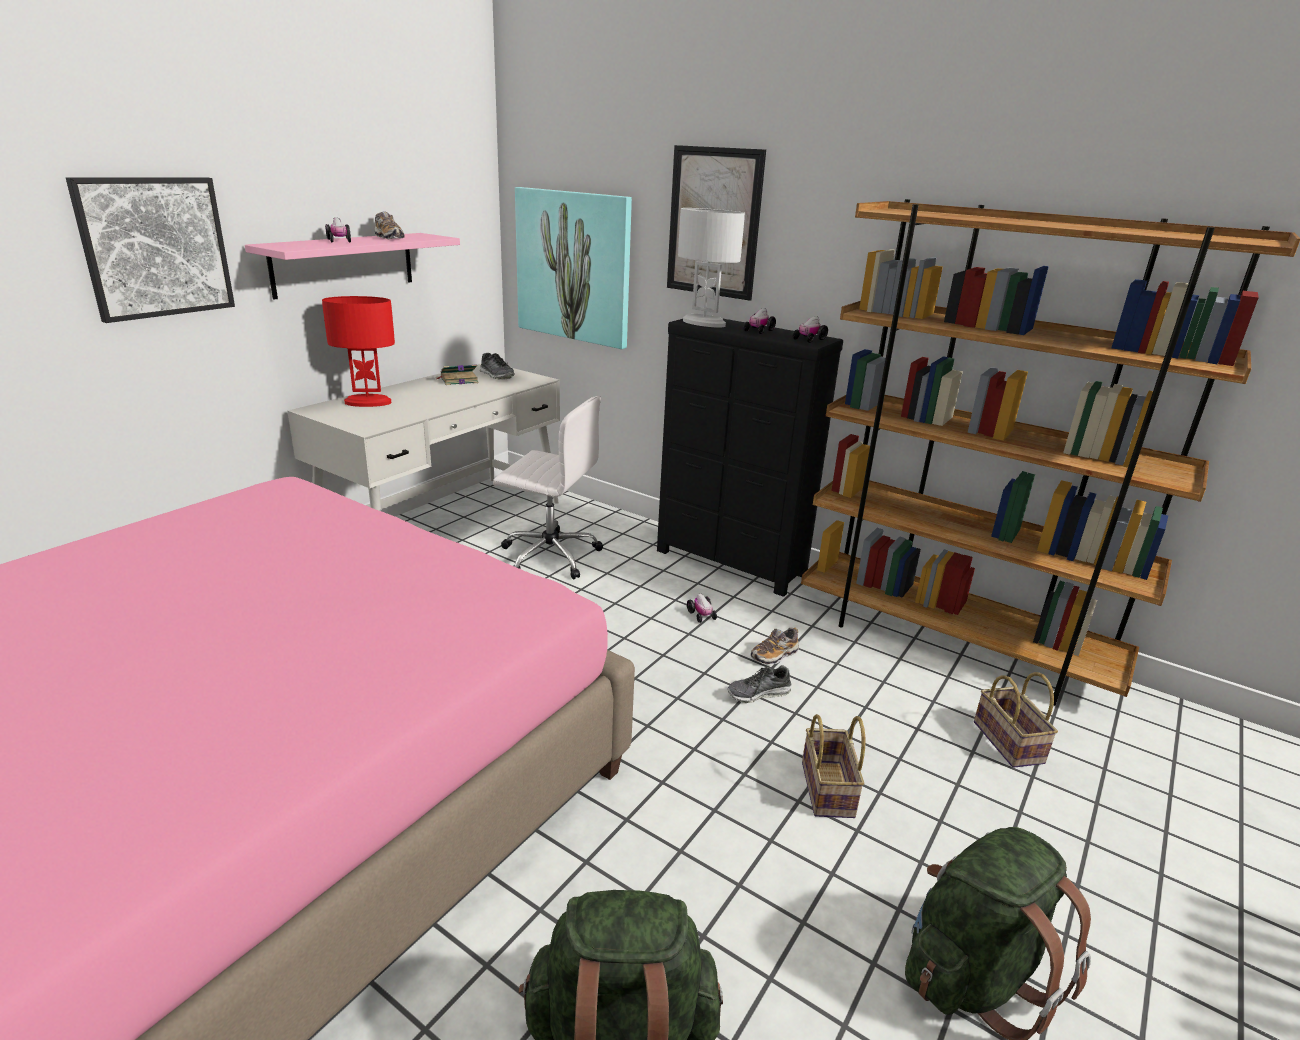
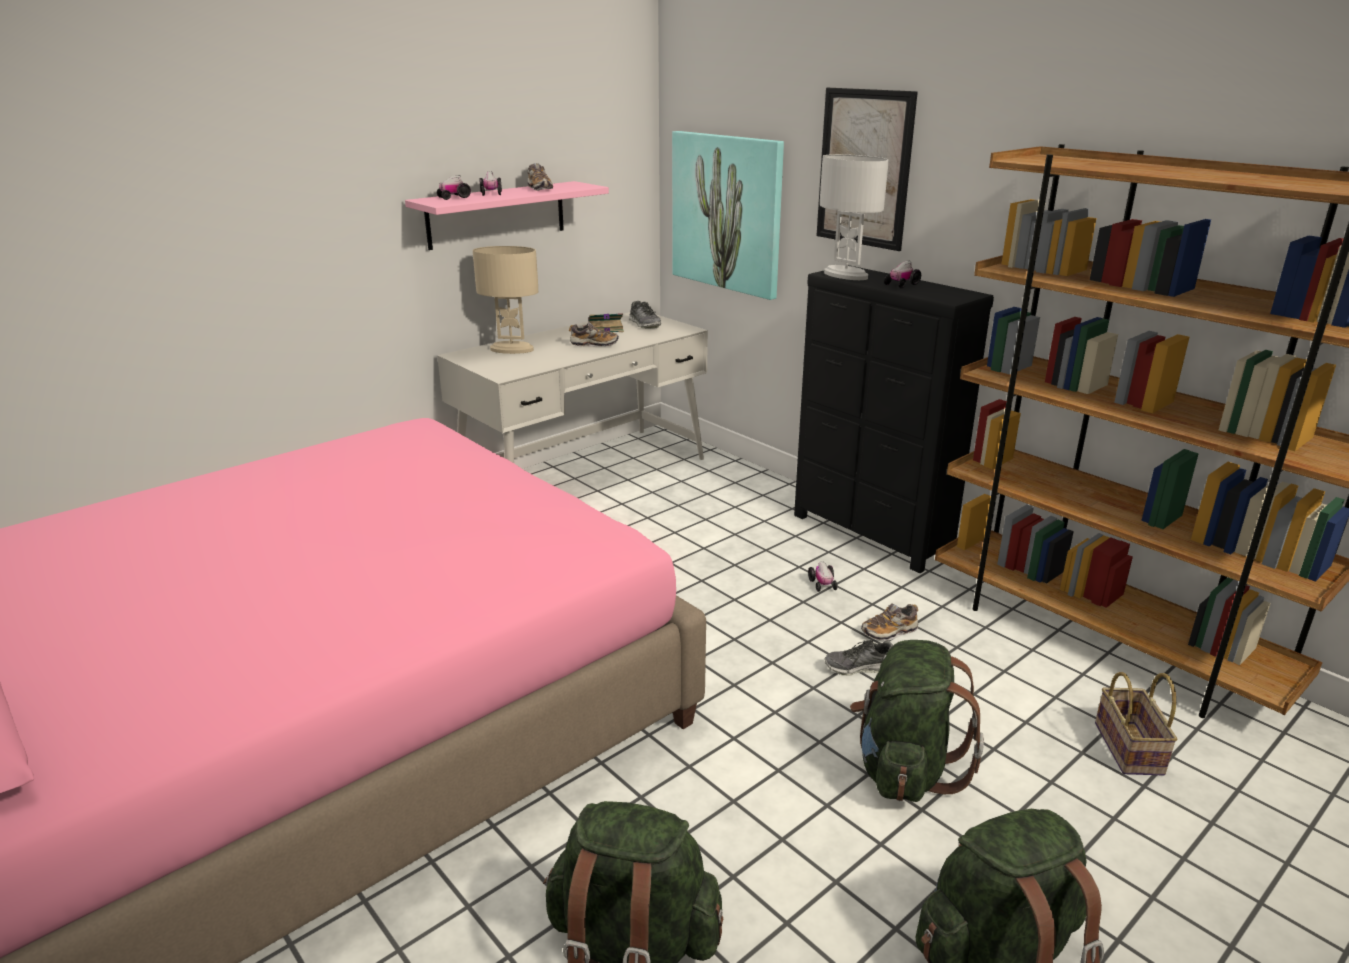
camera: 15 degrees right, 0 degrees up
(155, 247) = (327, 205): picture -> none
(368, 402) = (512, 349): red table lamp -> beige table lamp
(452, 395) = (594, 344): none -> shoe
(548, 555) = (679, 512): white office chair -> none
(809, 339) = (952, 295): toy car -> toy car (454, 198)
(829, 791) = (904, 769): basket -> green backpack

